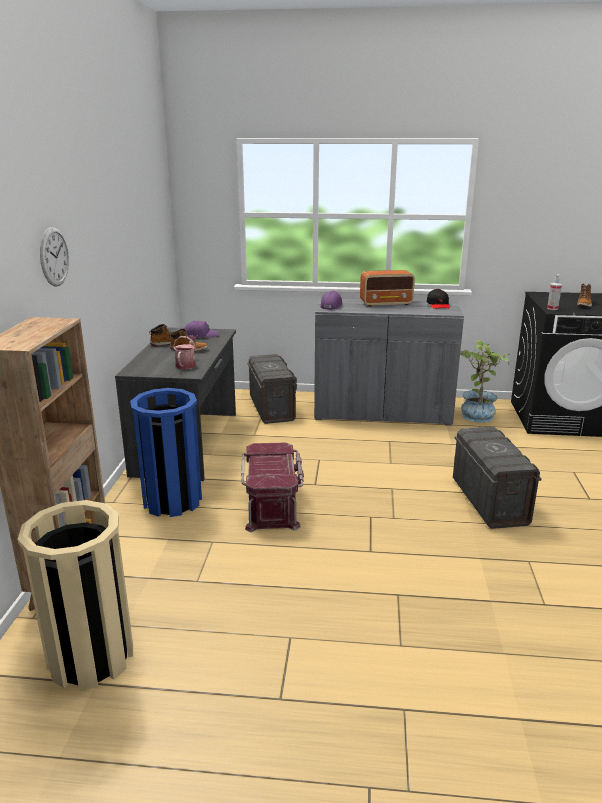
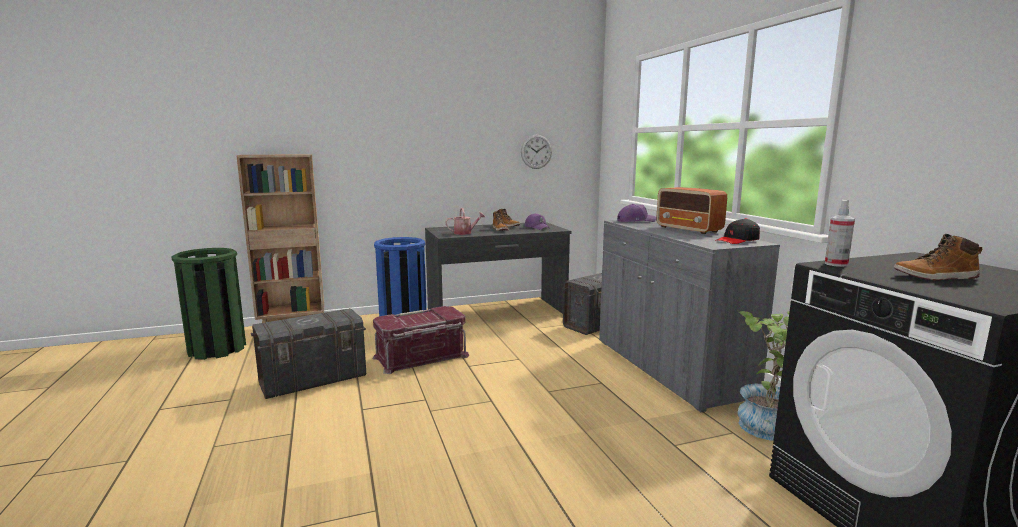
camera: 65 degrees right, 10 degrees down
(54, 256) = (361, 126): wall clock -> wall clock (536, 151)
(91, 657) = (217, 349): beige trash can -> green trash can
(489, 501) = (511, 464): grey storage box -> grey storage box (314, 379)

